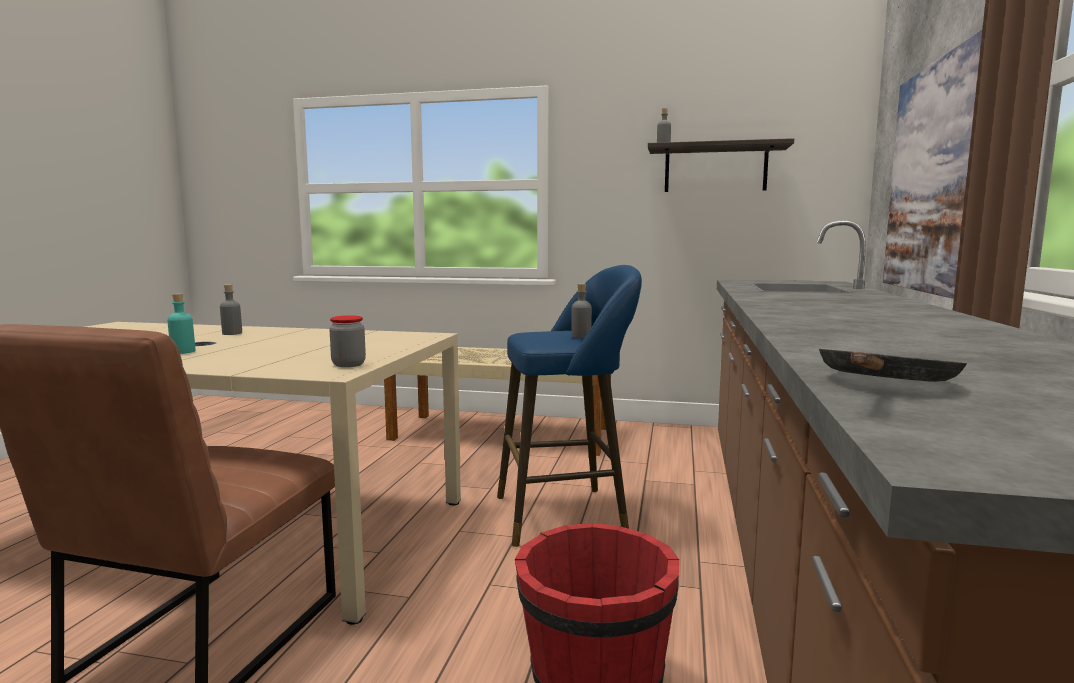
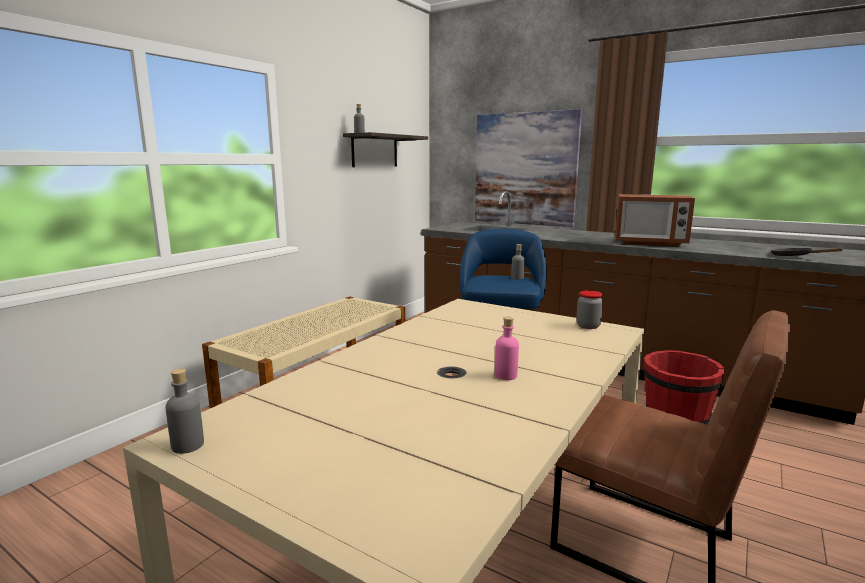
camera: 70 degrees left, 5 degrees up
(183, 352) = (506, 375): turquoise bottle -> pink bottle
(232, 333) = (387, 362): grey bottle -> grey bottle (188, 445)
(831, 320) = (649, 243): none -> microwave

